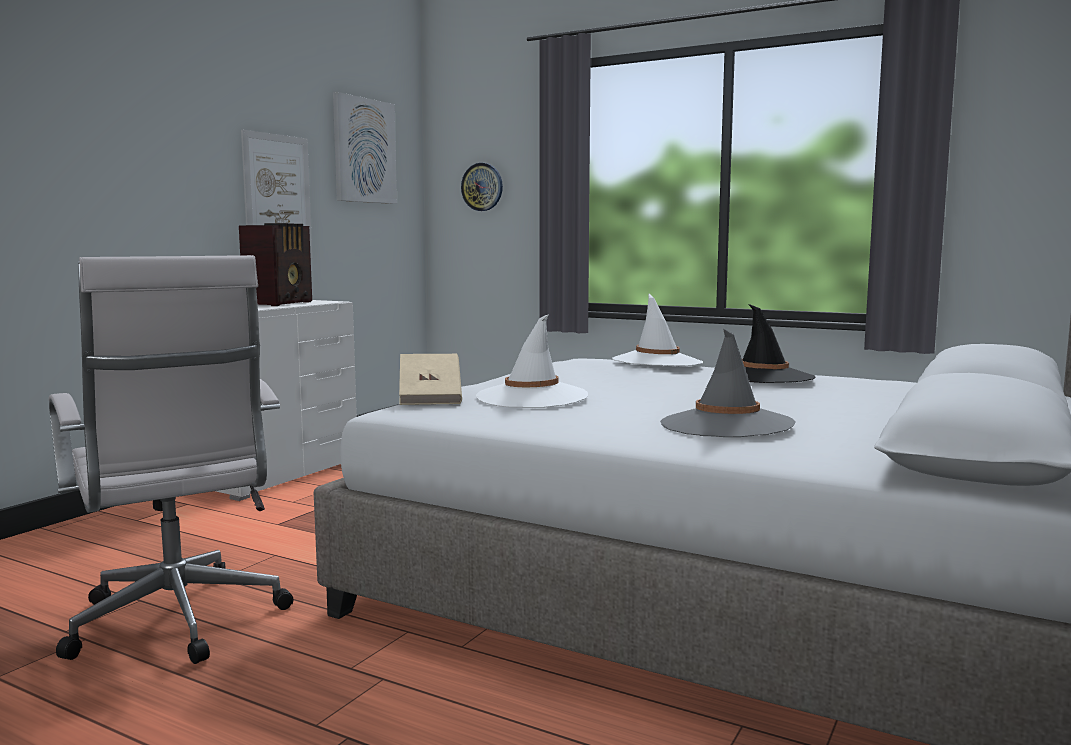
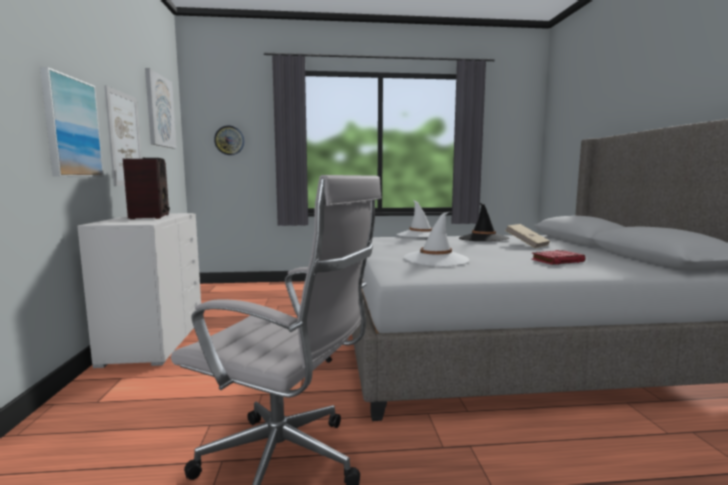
camera: 35 degrees left, 0 degrees up
(174, 190) = (71, 127): none -> picture
(430, 398) = (391, 267): beige book -> beige book (526, 245)
(726, 425) = (557, 261): grey hat -> red book

